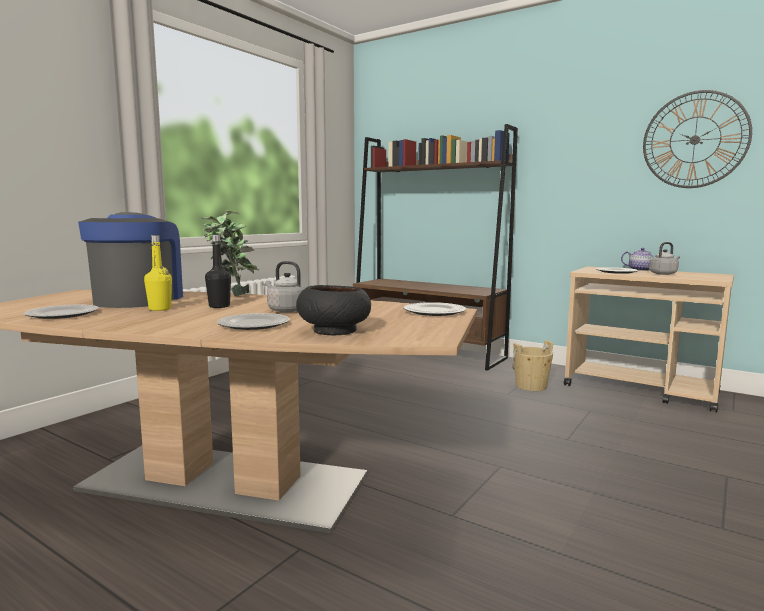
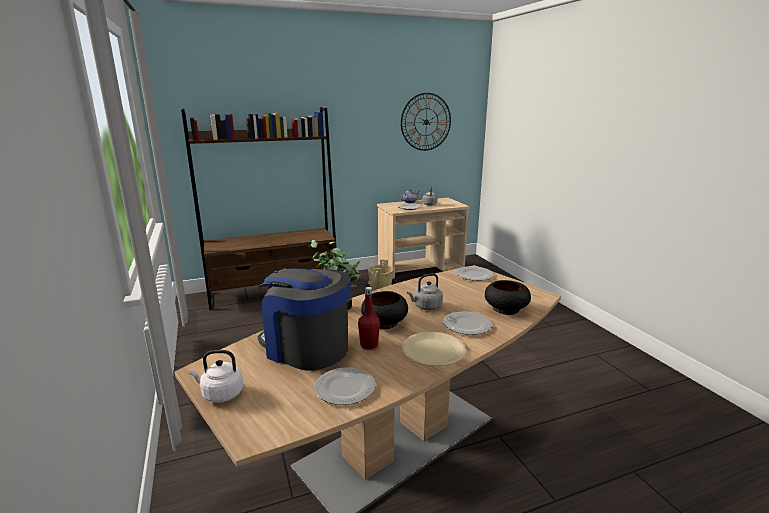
camera: 55 degrees left, 10 degrees up
(42, 298) = (220, 394): none -> white kettle
(160, 309) = (369, 345): yellow bottle -> red bottle
(166, 323) = (433, 350): none -> beige plate
(219, 306) = (384, 323): black bottle -> black bowl

